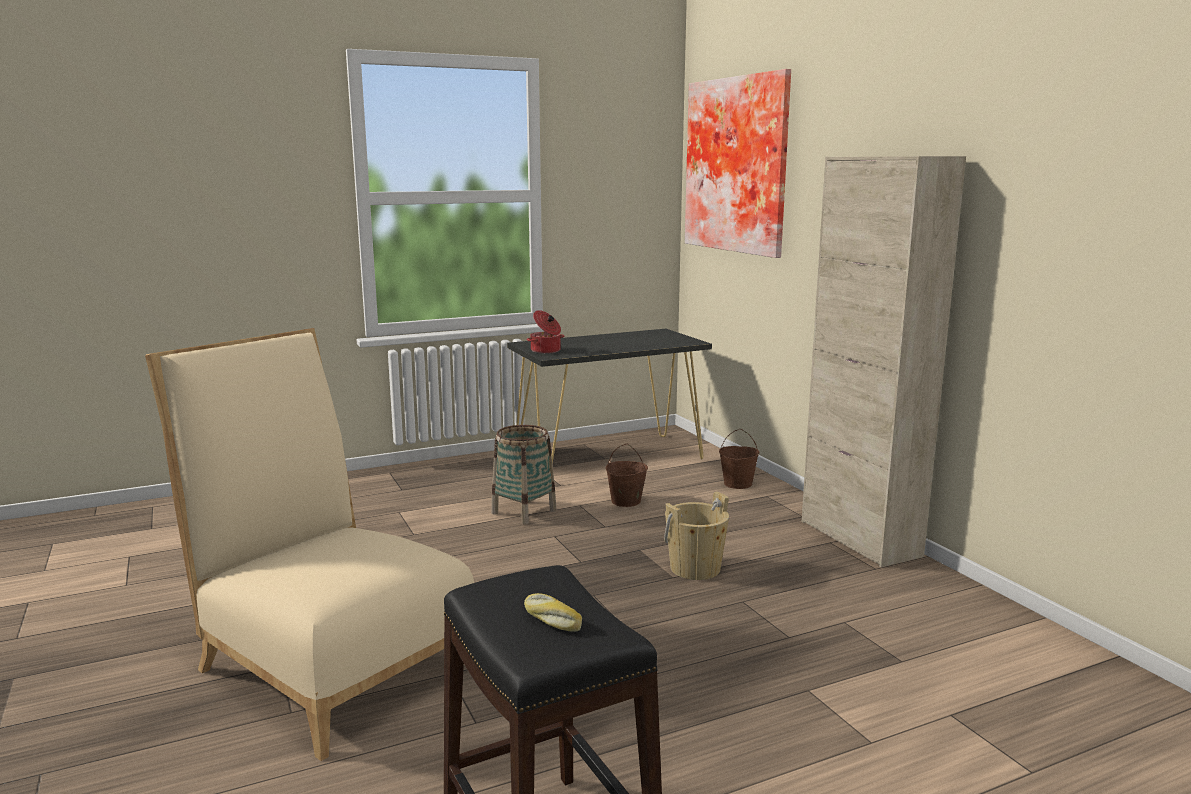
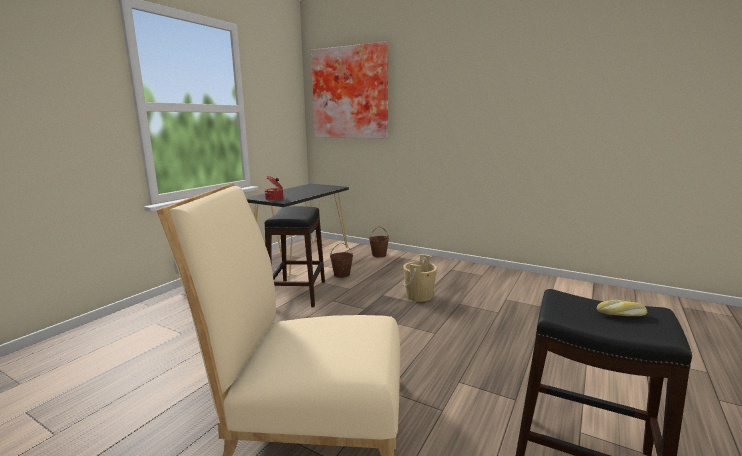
camera: 35 degrees left, 0 degrees up
(524, 512) = (297, 293): basket -> black stool
(859, 538) = (458, 265): beige cabinet -> none

